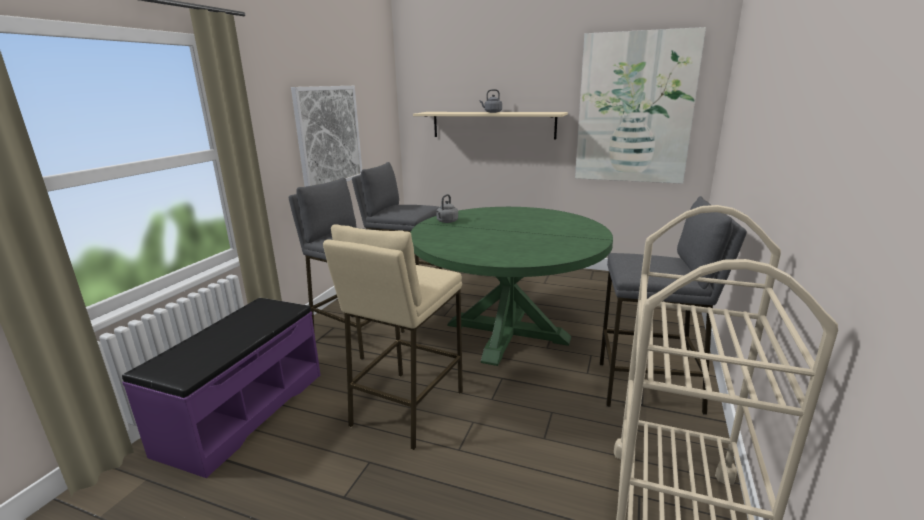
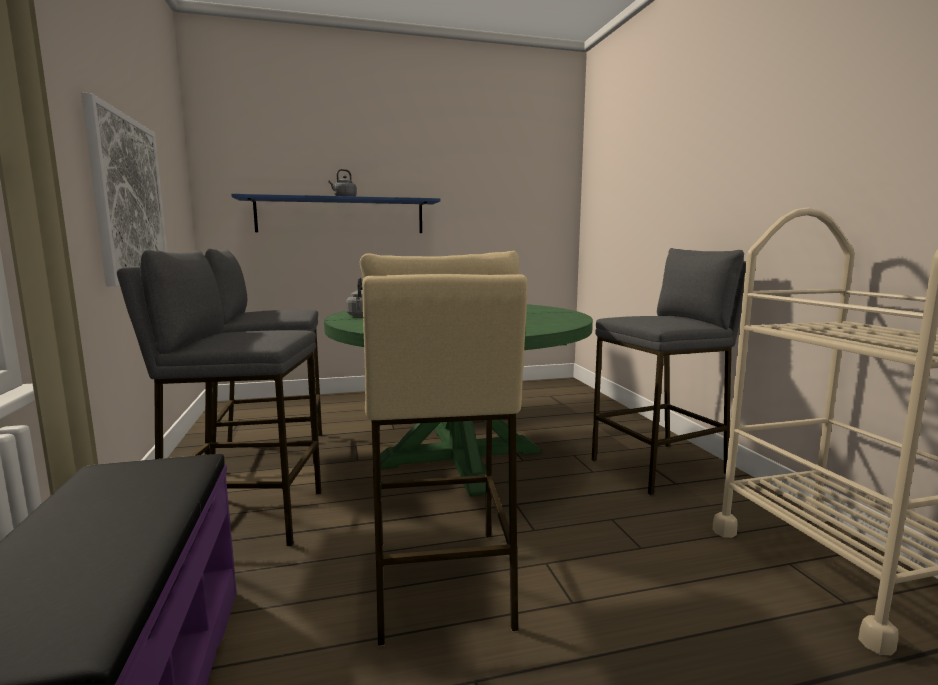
camera: 35 degrees left, 10 degrees down
(493, 125) = (341, 216): beige shelf -> blue shelf
(634, 109) = (502, 200): picture -> none

